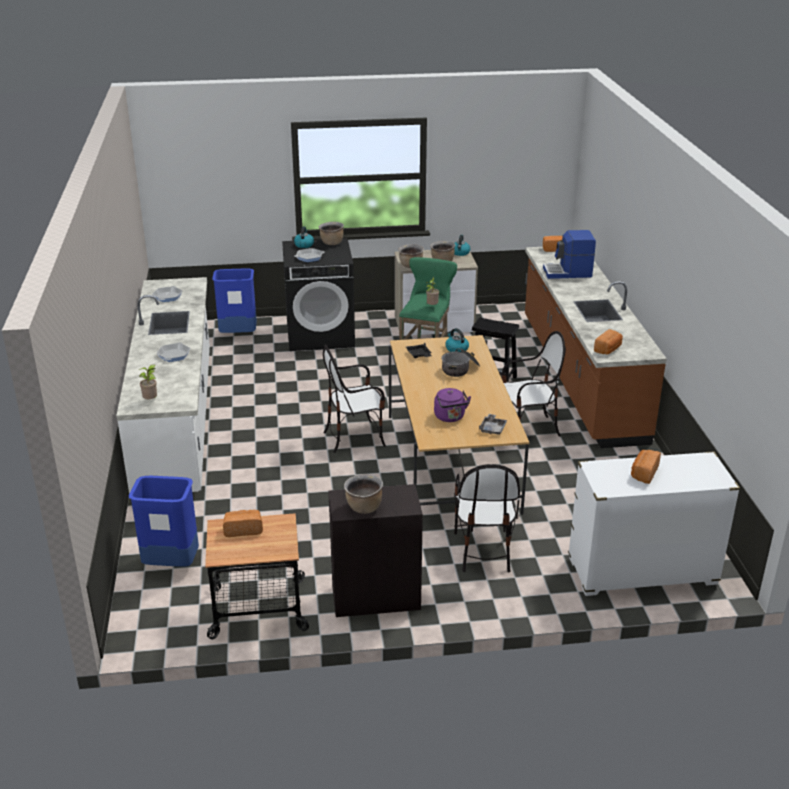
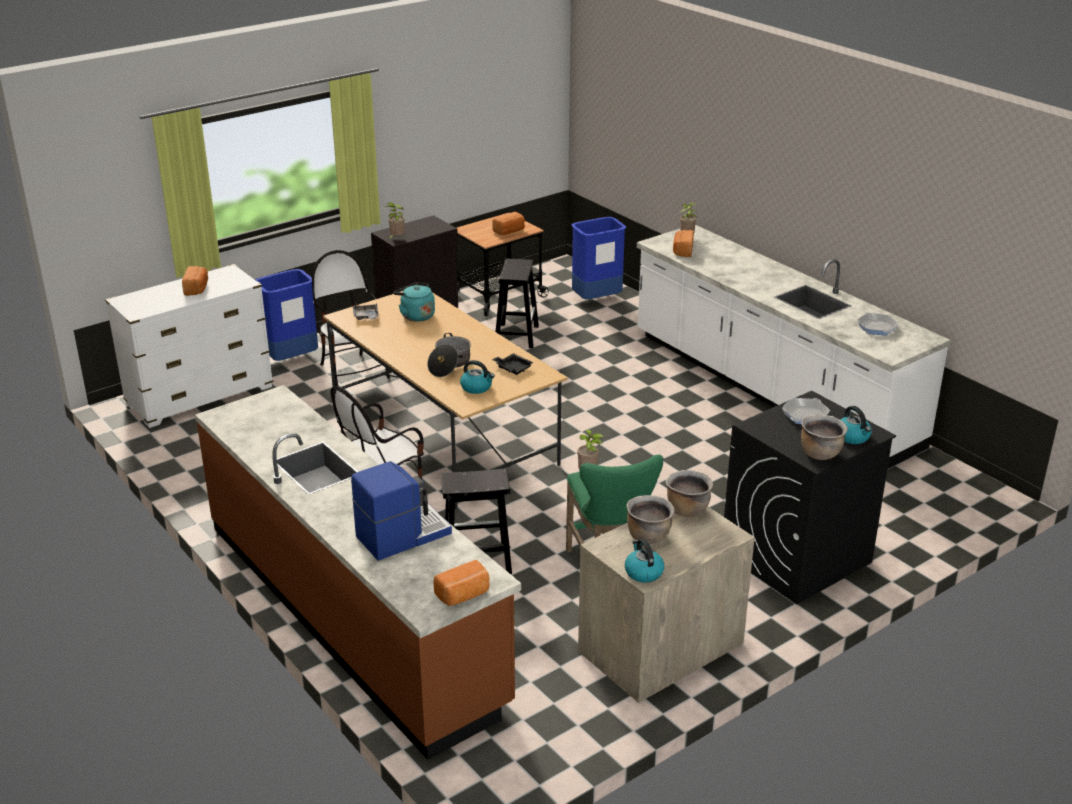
camera: 150 degrees right, 0 degrees up
(174, 355) = (741, 274): frying pan -> none
(238, 334) = (902, 518): blue trash can -> blue trash can (291, 359)
(298, 544) = (516, 335): none -> black stool
(355, 437) = (571, 430): chair -> none
(364, 507) = (418, 225): brown cooking pot -> none
(403, 494) = (396, 238): none -> potted plant
(450, 417) = (416, 315): purple kettle -> turquoise kettle
(608, 349) = (275, 406): bread -> bread (682, 251)

